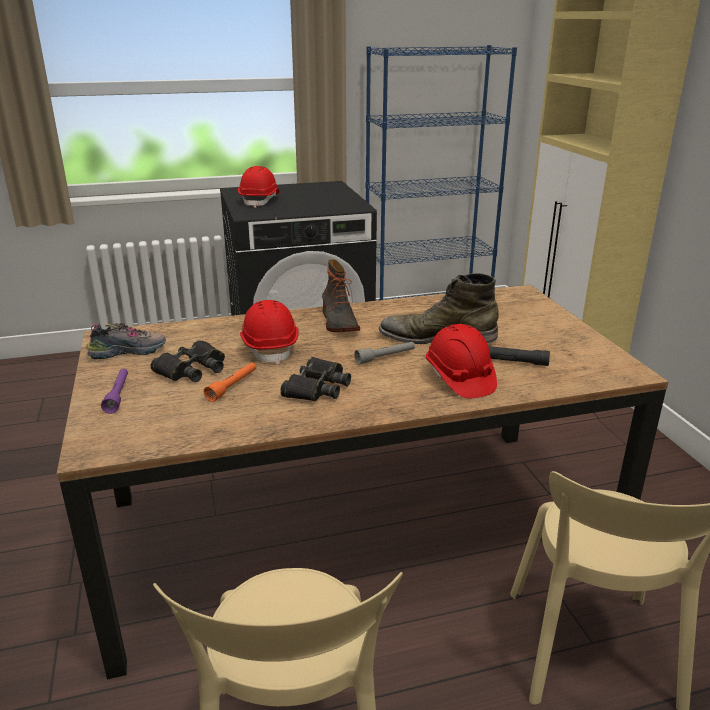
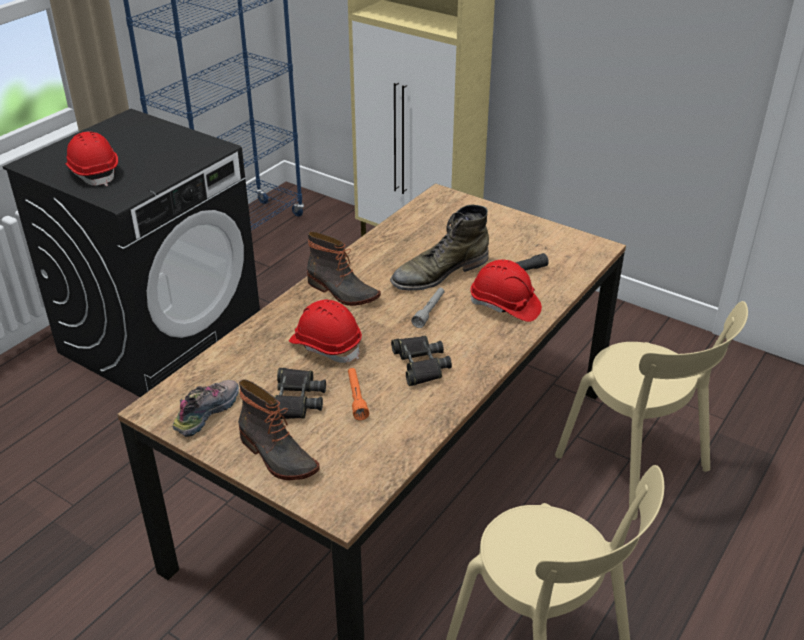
camera: 40 degrees left, 10 degrees up
(118, 395) = (277, 456): purple flashlight -> boot

